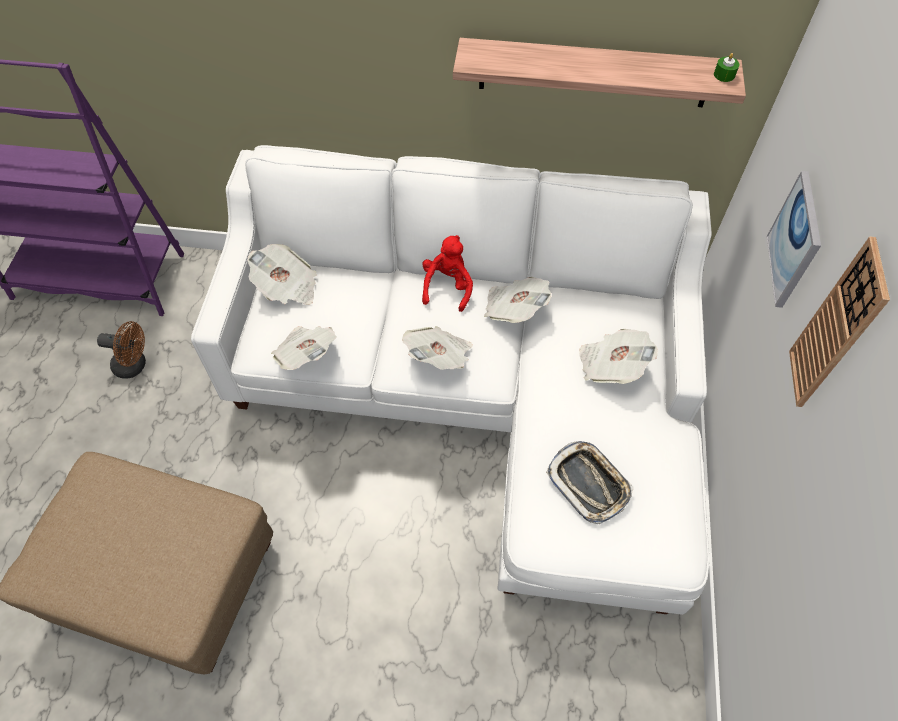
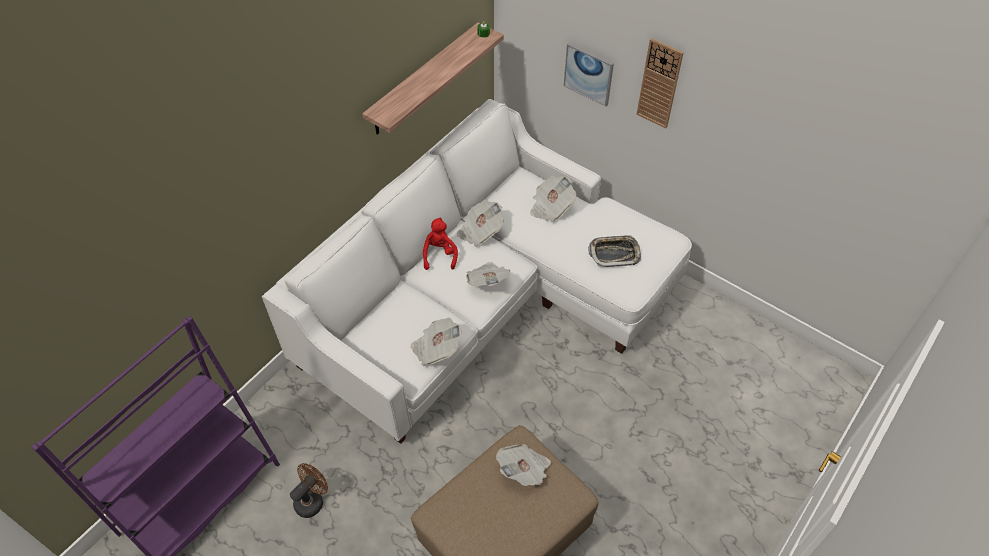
camera: 60 degrees left, 5 degrees down
(287, 287) = (373, 338): newspaper -> newspaper (524, 470)
(447, 287) = (438, 254): red plush toy -> red plush toy turned 45 degrees clockwise

